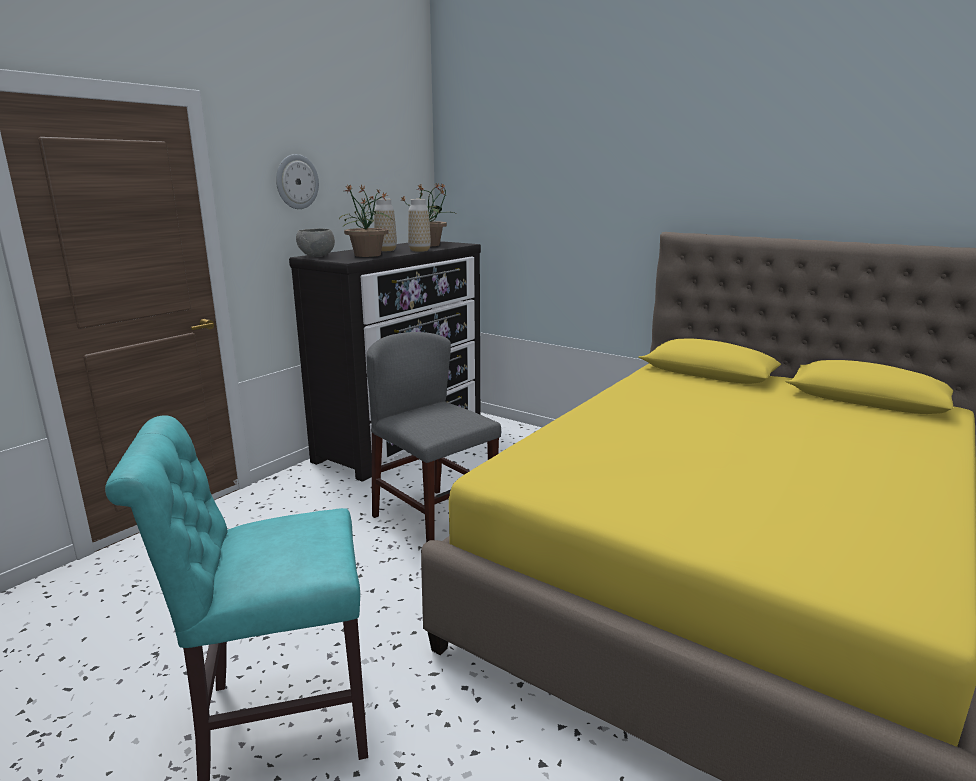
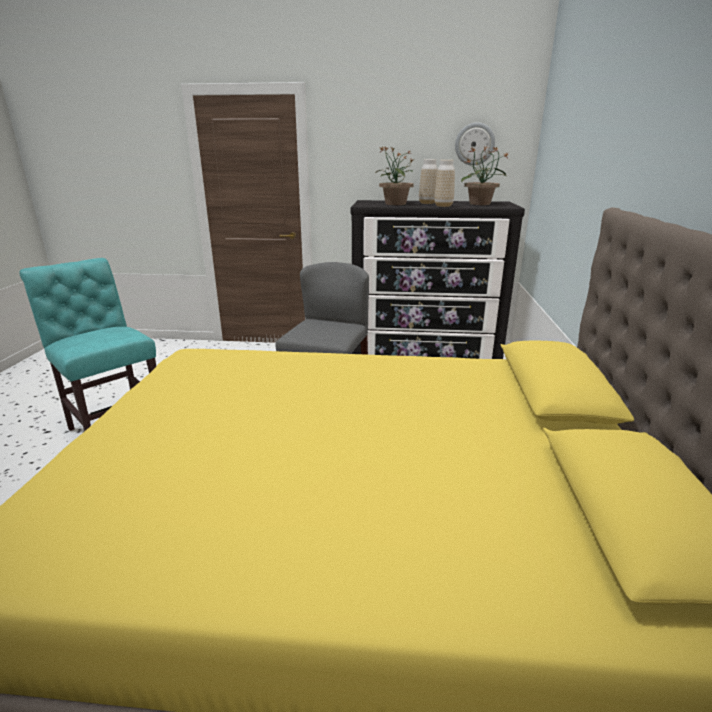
camera: 60 degrees right, 5 degrees up
(296, 182) = (374, 144): wall clock -> wall clock (474, 144)
(317, 256) = (369, 201): grey bowl -> none

